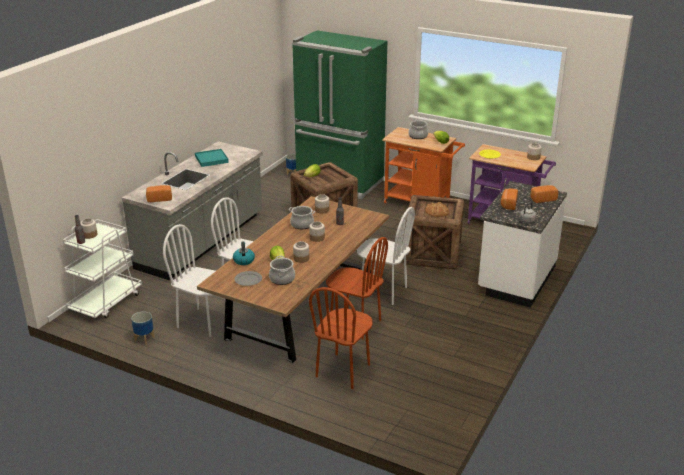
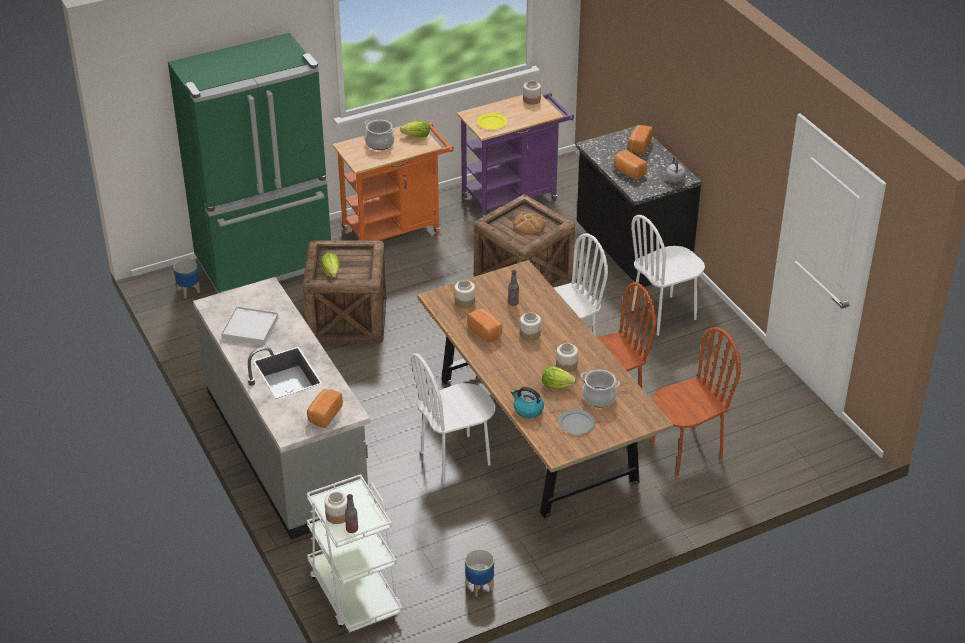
camera: 55 degrees left, 10 degrees up
(203, 322) = (490, 521): white chair -> white chair (664, 315)
(211, 159) = (250, 328): turquoise tray -> white tray
(302, 225) = (486, 332): cooking pot -> bread
(343, 371) = (686, 452): brown chair -> brown chair turned 90 degrees counterclockwise
(515, 279) = (631, 251): white counter -> black counter

